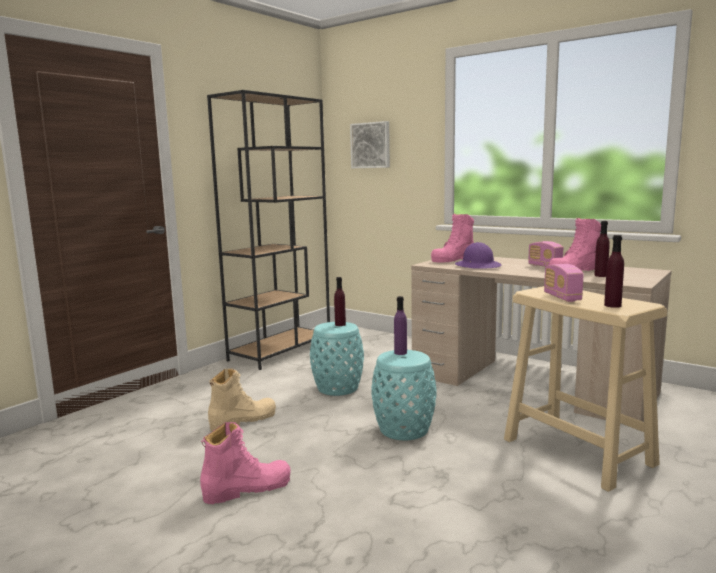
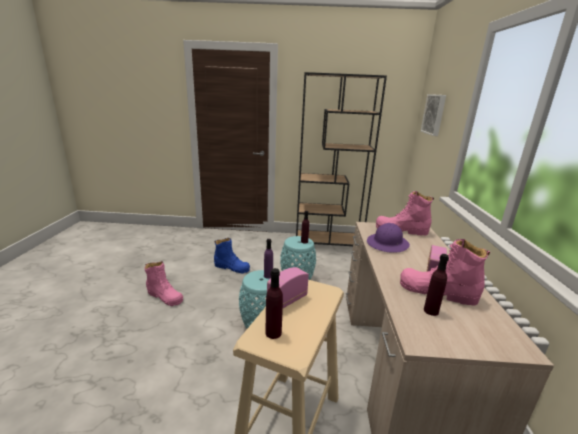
camera: 55 degrees right, 10 degrees up
(243, 420) = (232, 267): beige boot -> blue boot

